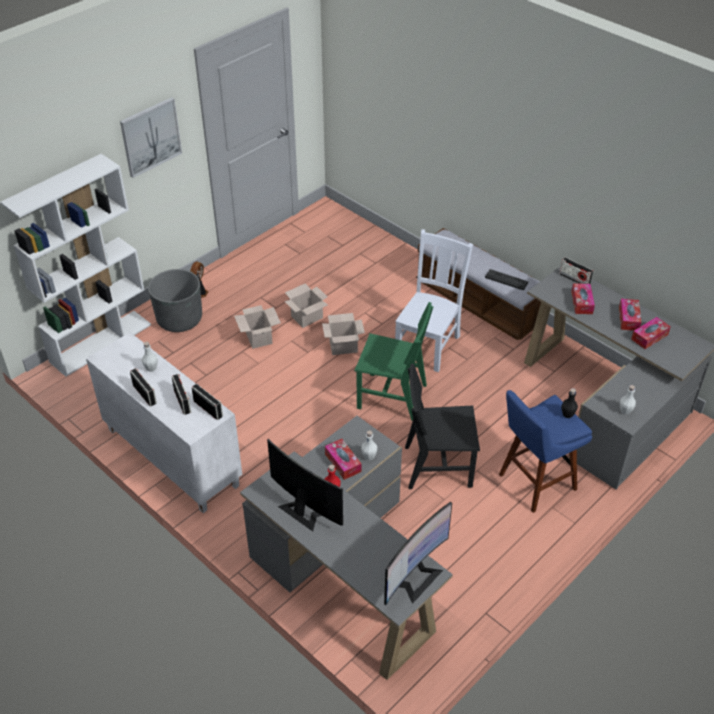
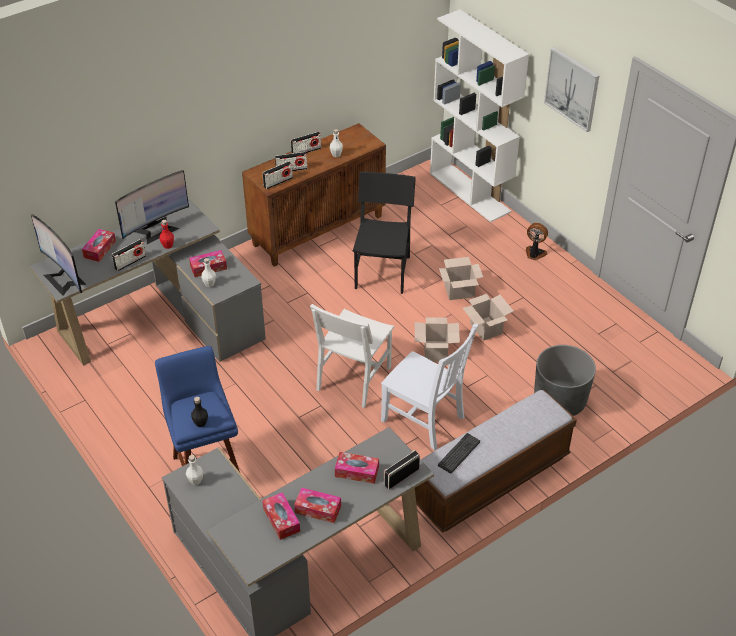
camera: 100 degrees right, 0 degrees up
(171, 457) = (318, 230): white cabinet -> brown cabinet
(179, 319) = (495, 240): grey planter -> grey planter (559, 401)
(352, 557) = (100, 249): none -> tissue box
(368, 519) = (130, 262): none -> radio
(392, 397) = (353, 378): green chair -> white chair
(437, 466) = (253, 397): black chair -> black chair (382, 272)

